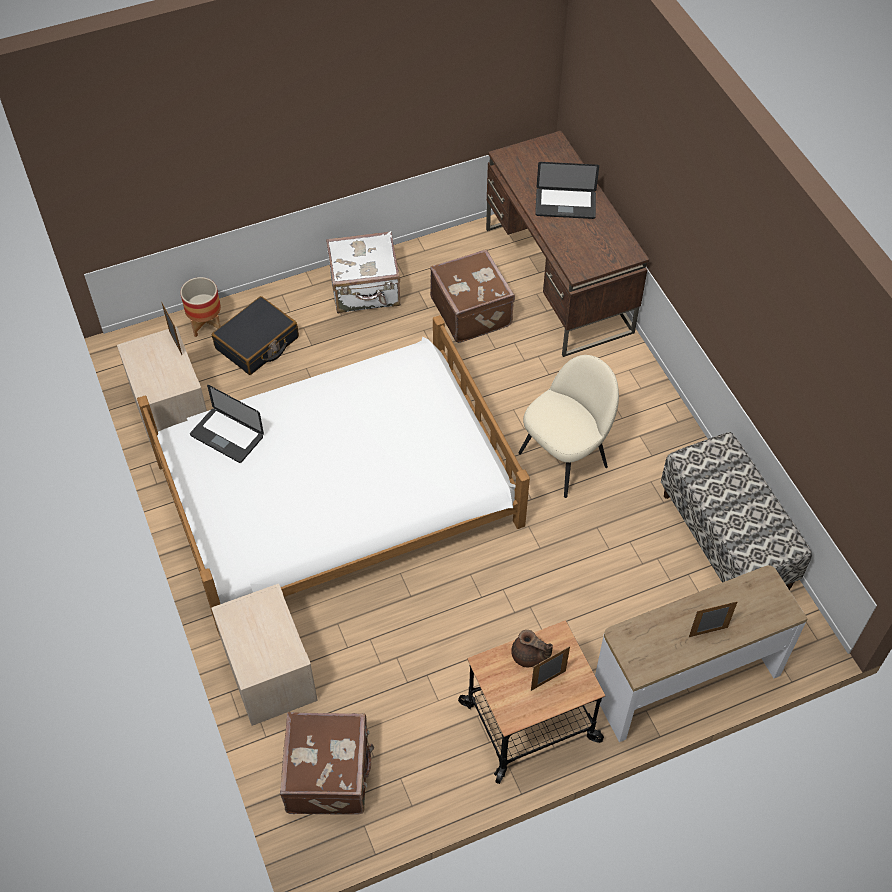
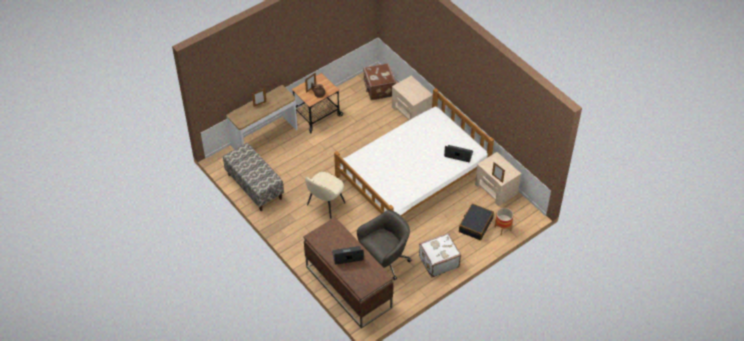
camera: 165 degrees right, 5 degrees down
(472, 311) = (384, 262): brown suitcase -> grey office chair

